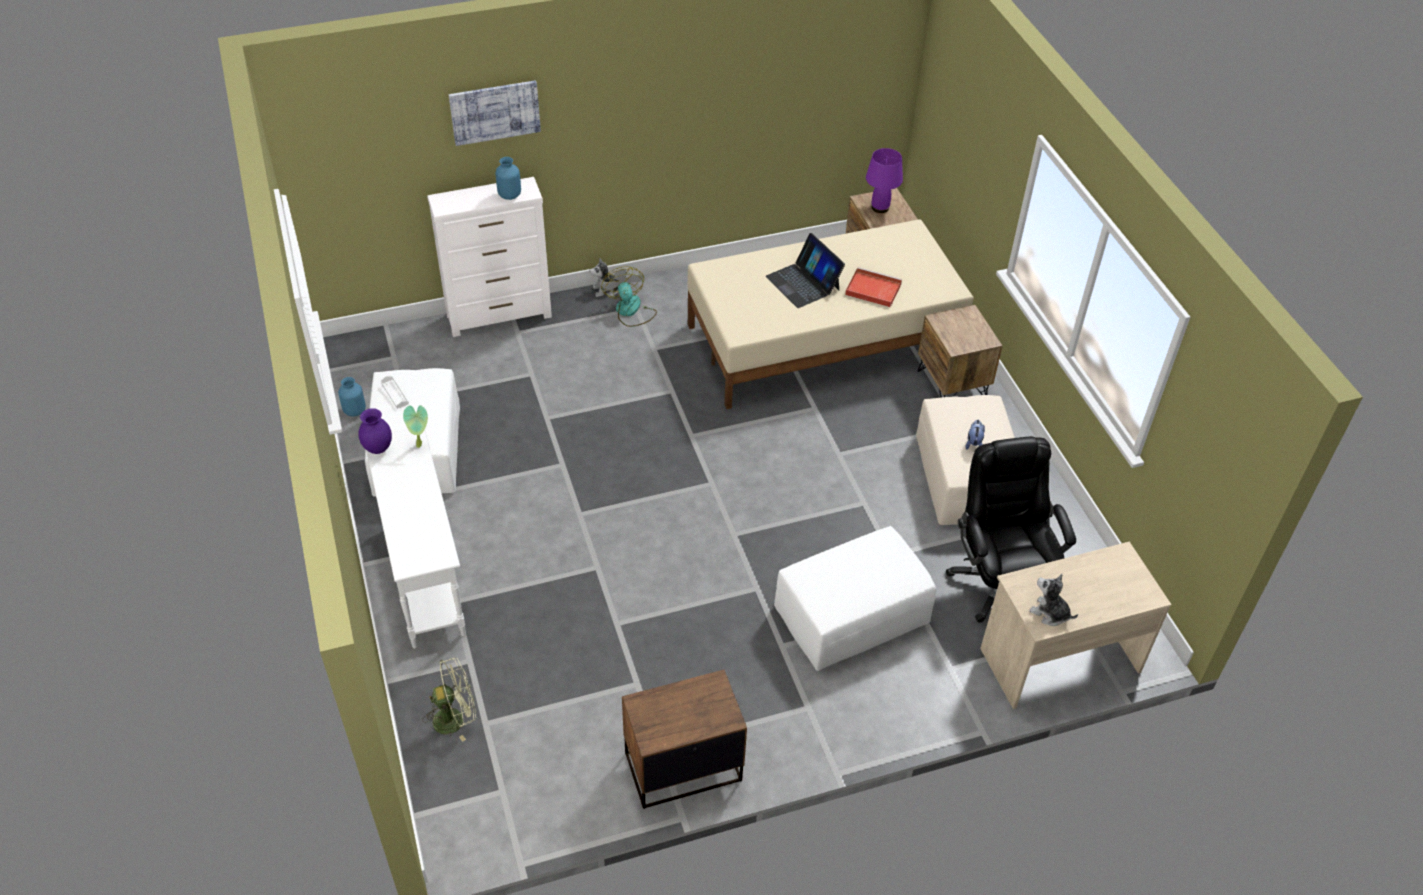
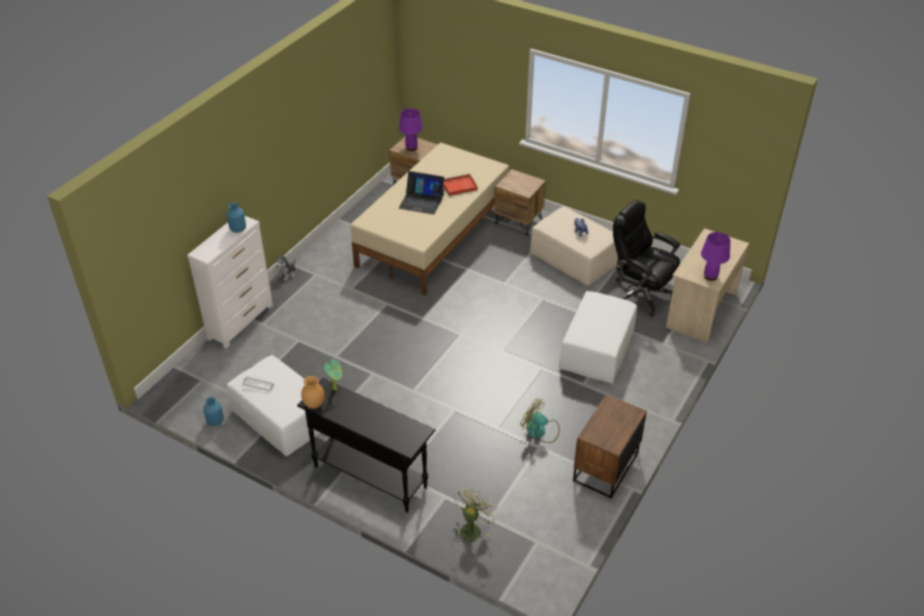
camera: 40 degrees left, 5 degrees down
(377, 448) = (314, 405): purple vase -> brown vase
(425, 579) = (370, 476): white console table -> black console table
(495, 112) = (213, 176): picture -> none
(630, 311) = (314, 277): fan -> fan (540, 431)
(1050, 613) = (711, 276): plush toy -> purple table lamp

